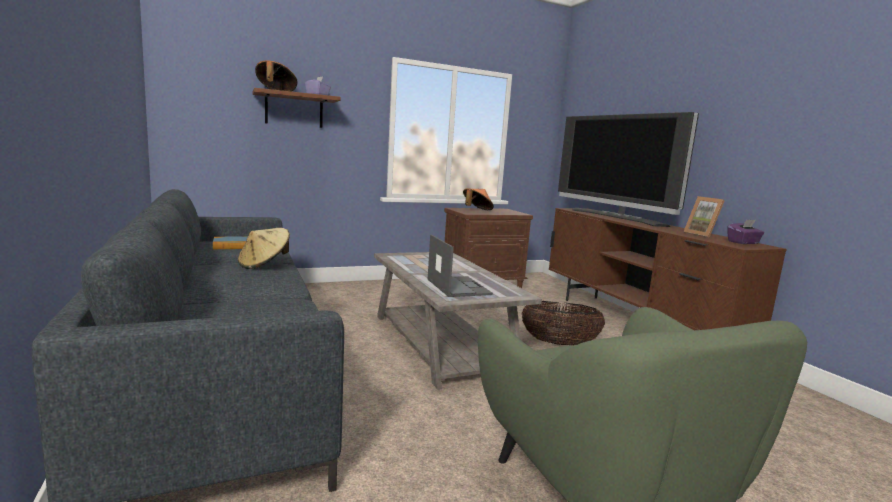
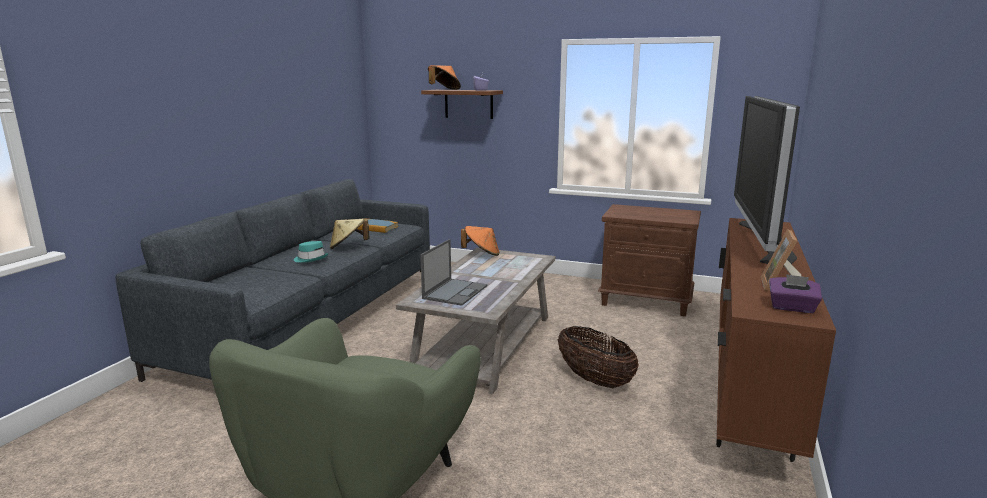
camera: 45 degrees right, 5 degrees up
(253, 281) = (311, 259): none -> turquoise hat
(477, 210) = (639, 211): orange hat -> orange hat (481, 254)

